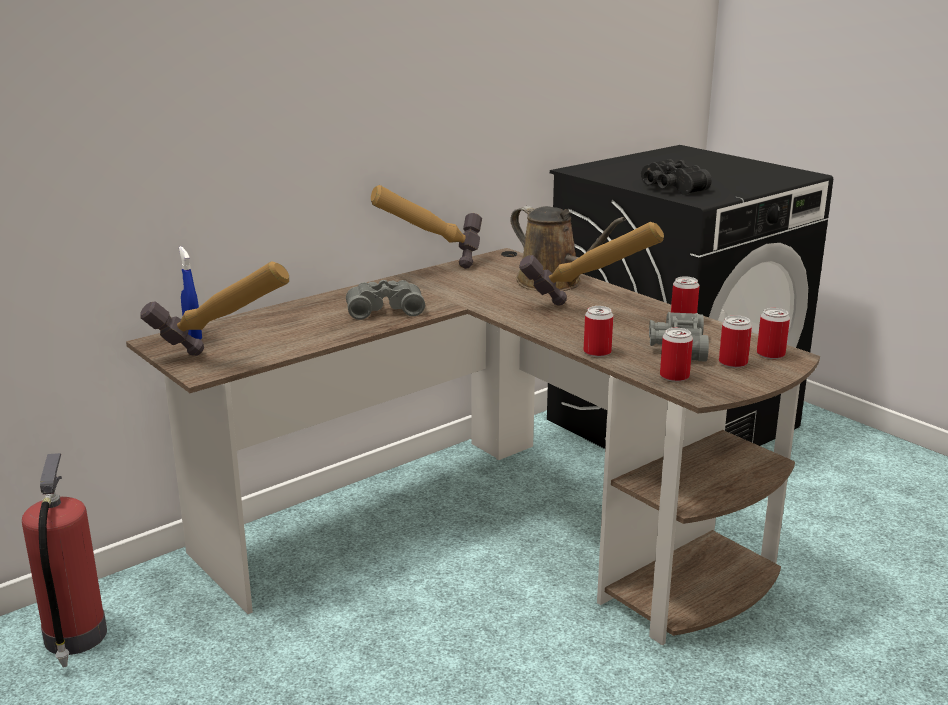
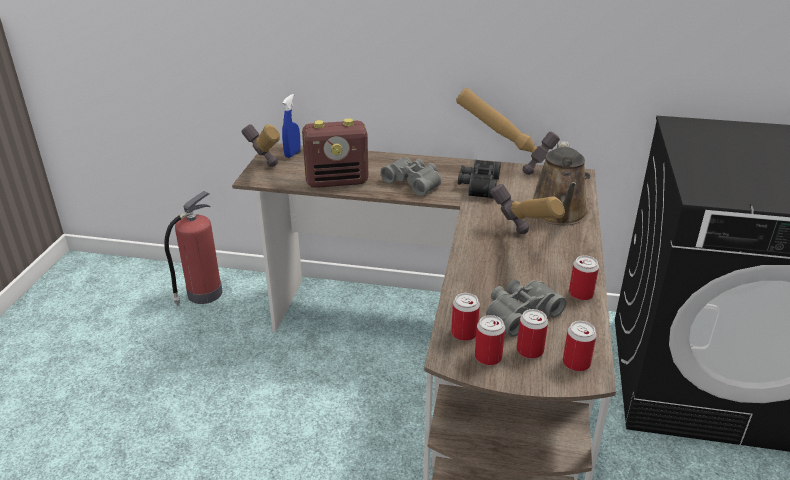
camera: 50 degrees right, 10 degrees up
(307, 337) = (337, 181): none -> radio
(597, 352) = (460, 283): can -> can (488, 357)
(669, 188) = (708, 171): black binoculars -> black binoculars (478, 186)

